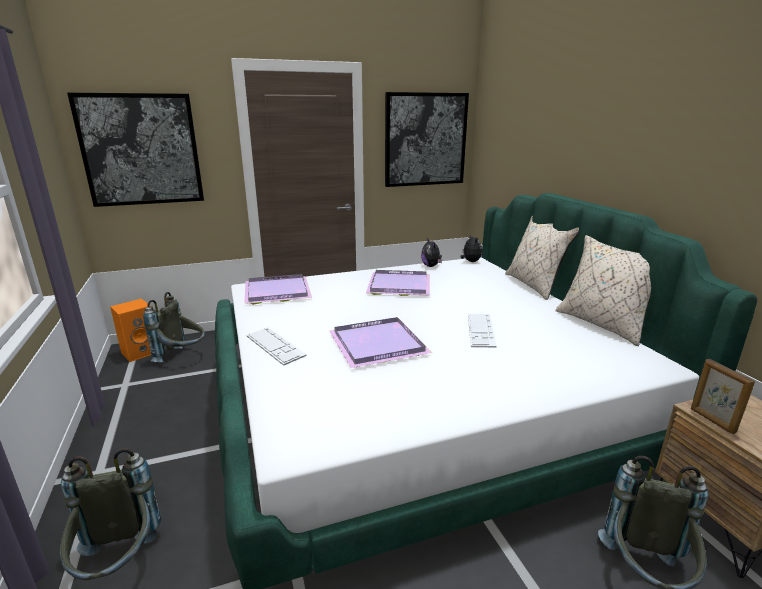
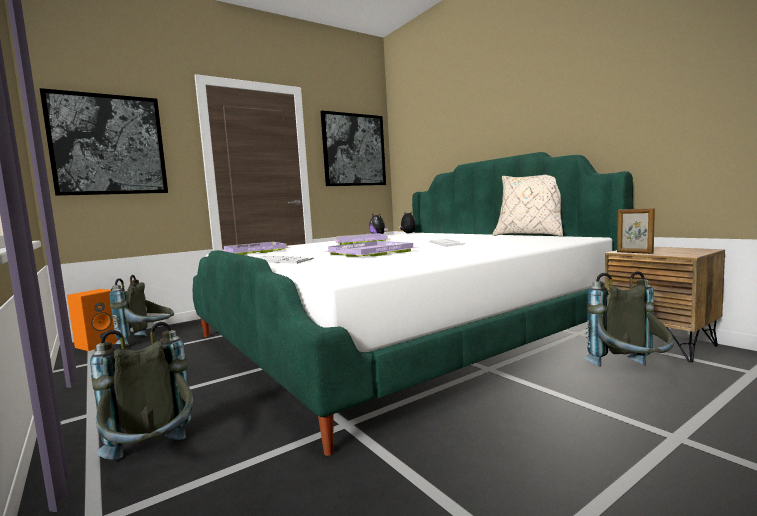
camera: 15 degrees left, 15 degrees down
(535, 285) = (467, 233): beige pillow -> none

